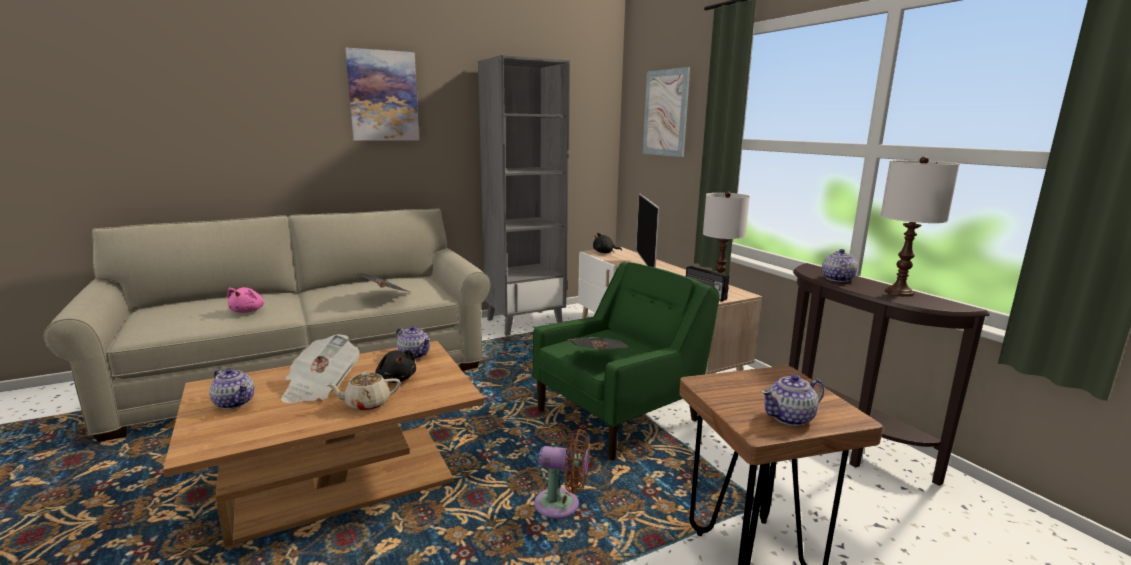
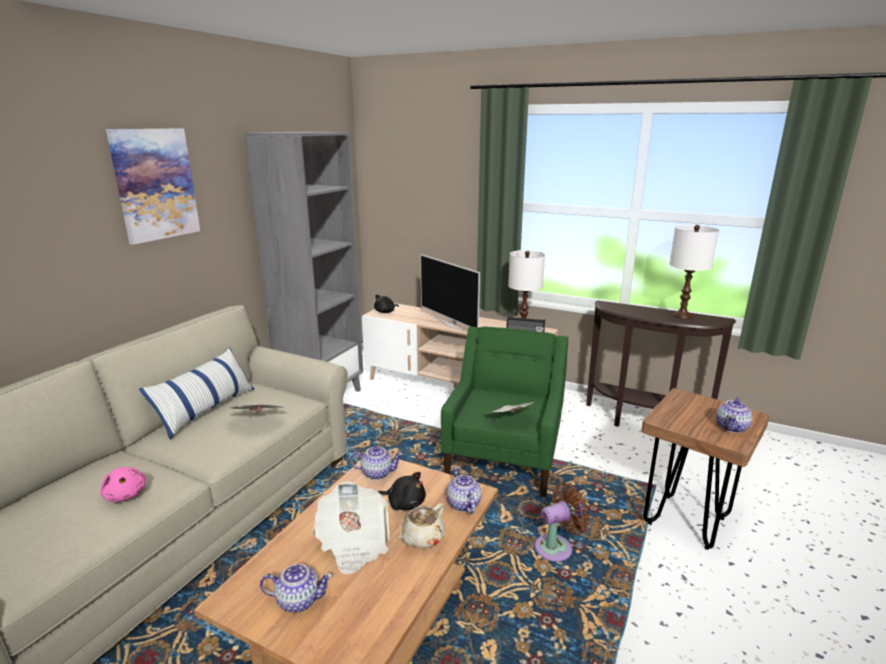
camera: 35 degrees left, 5 degrees up
(369, 283) = (206, 410): none -> pillow
(665, 113) = (420, 175): picture -> none
(837, 279) = (637, 312): teapot -> teapot (463, 504)

